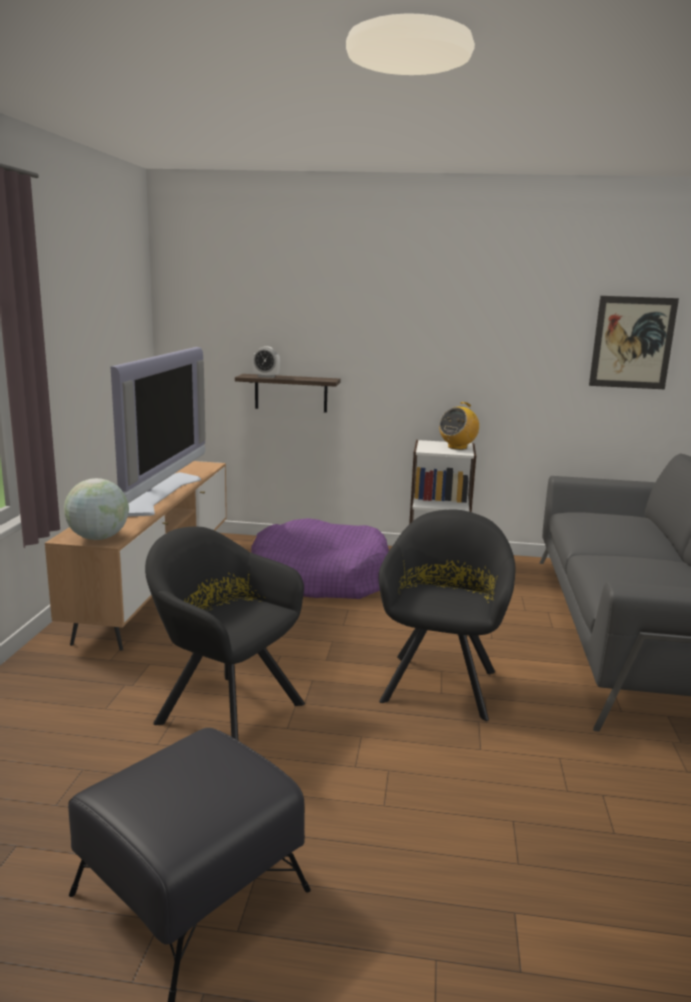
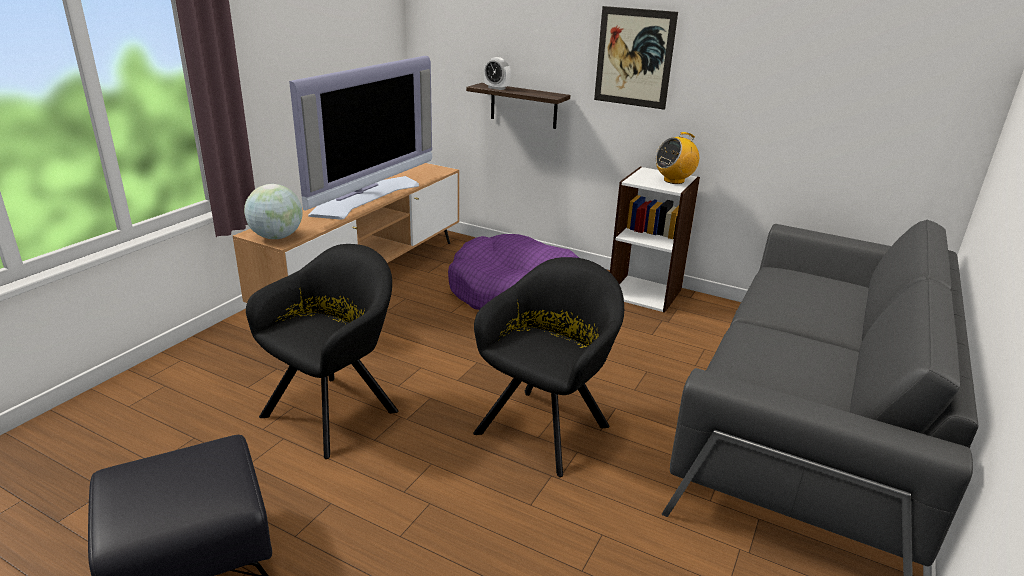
camera: 20 degrees right, 10 degrees up
(224, 710) = (336, 410): black armchair -> black armchair turned 75 degrees clockwise
(632, 342) = (899, 78): picture -> picture (634, 58)

